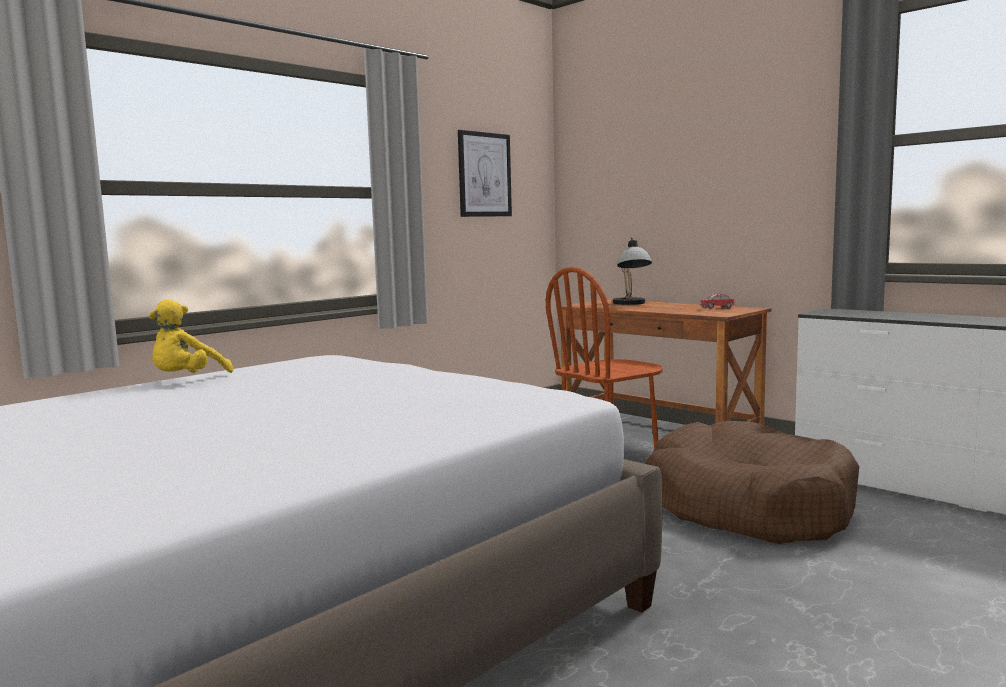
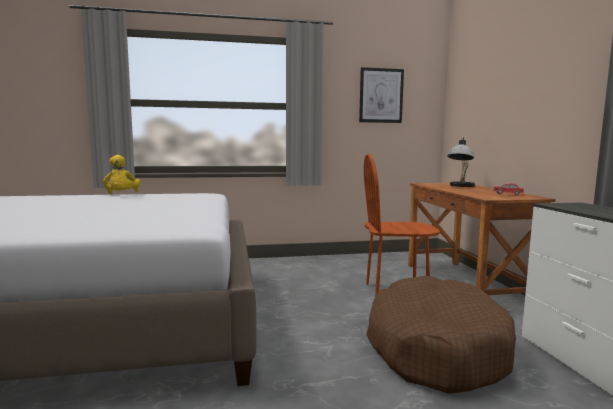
camera: 35 degrees right, 0 degrees up
(187, 380) = (122, 195): yellow plush toy -> yellow plush toy turned 75 degrees counterclockwise

